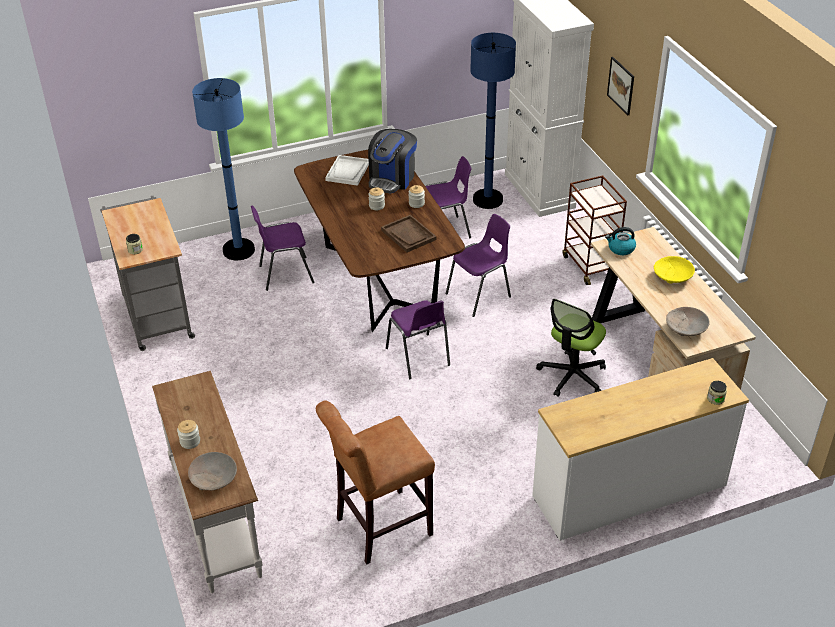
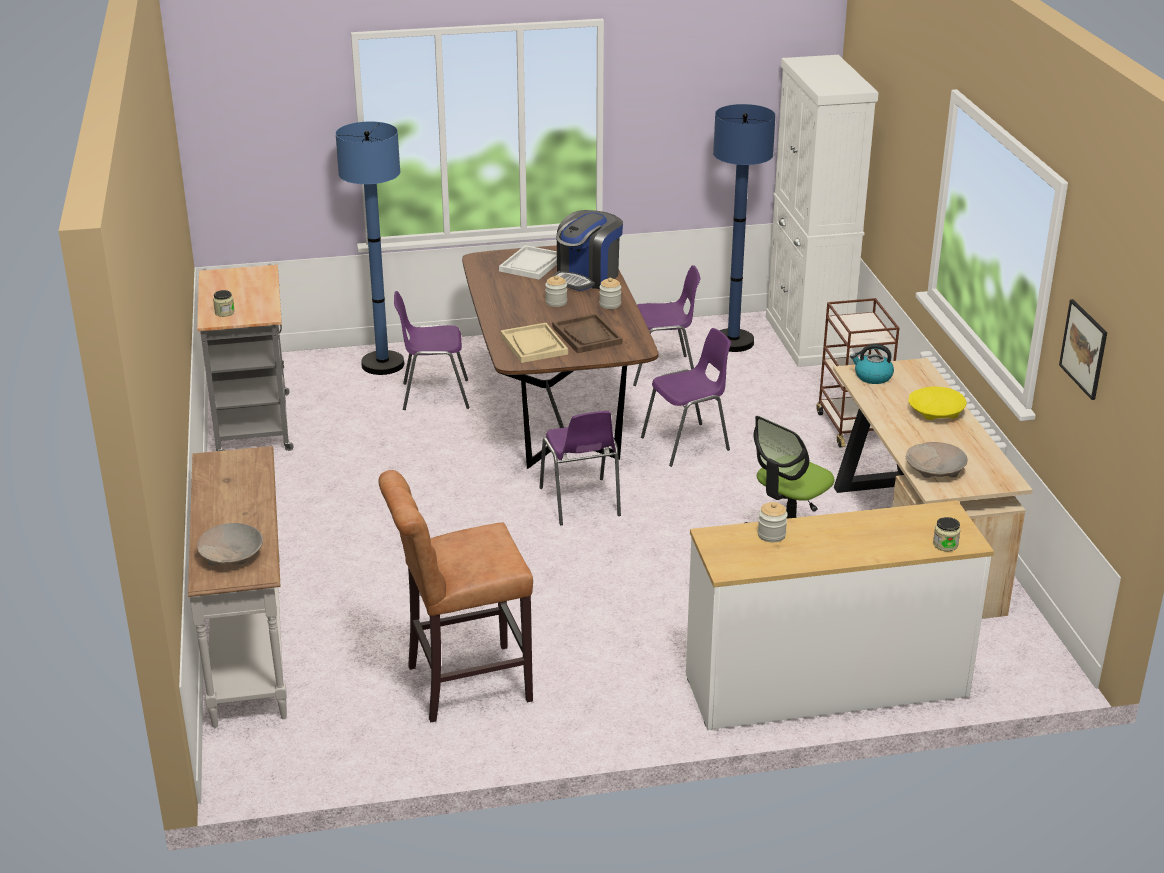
camera: 10 degrees right, 10 degrees down
(190, 441) = (217, 515): jar -> jar (771, 535)
(372, 248) = (533, 345): none -> beige tray
(621, 85) = (906, 173): picture -> picture (1084, 349)

